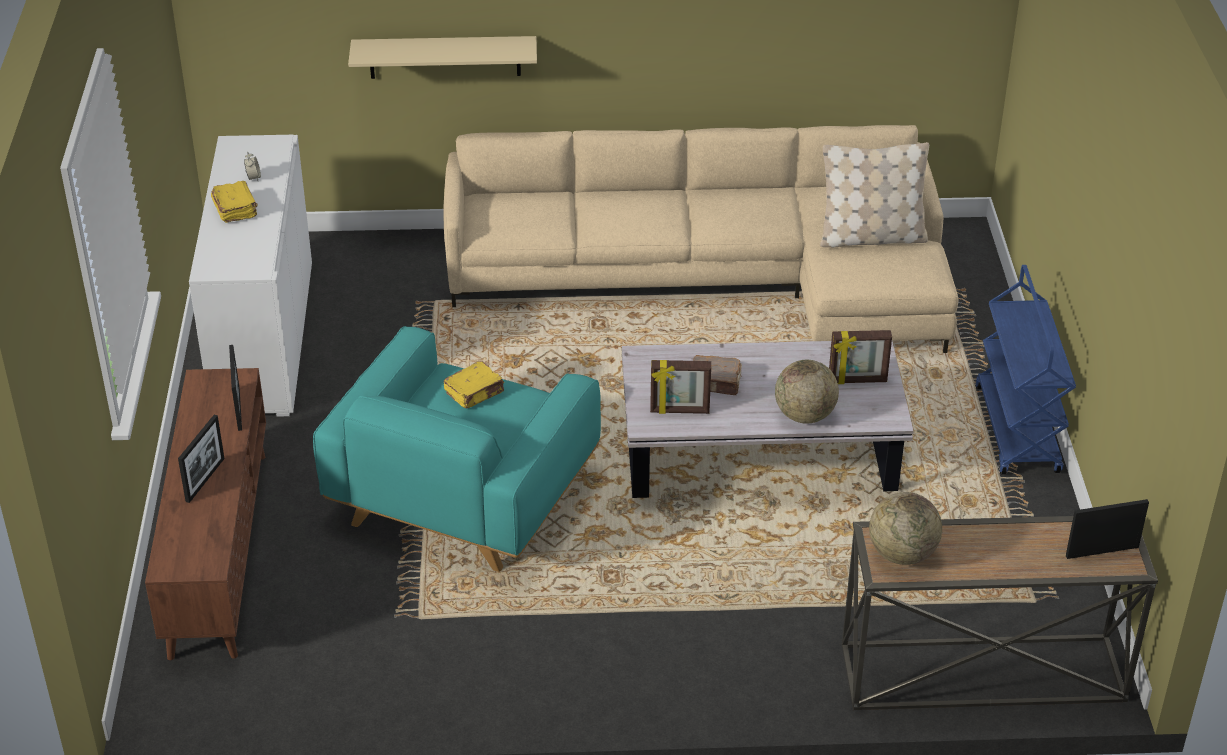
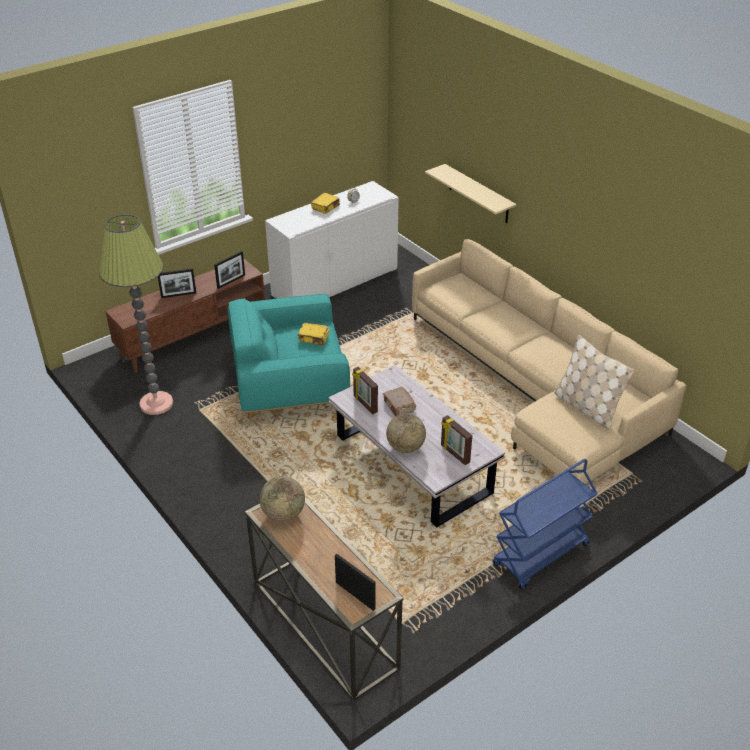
camera: 55 degrees right, 0 degrees up
(350, 662) = (156, 404): none -> floor lamp

